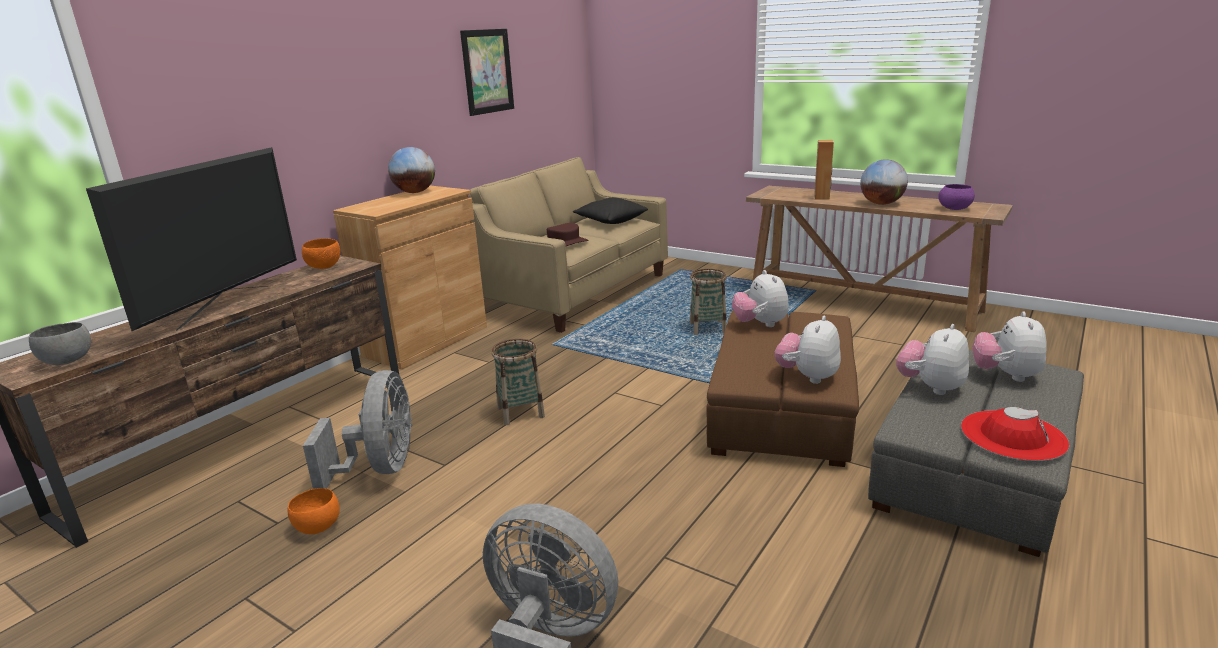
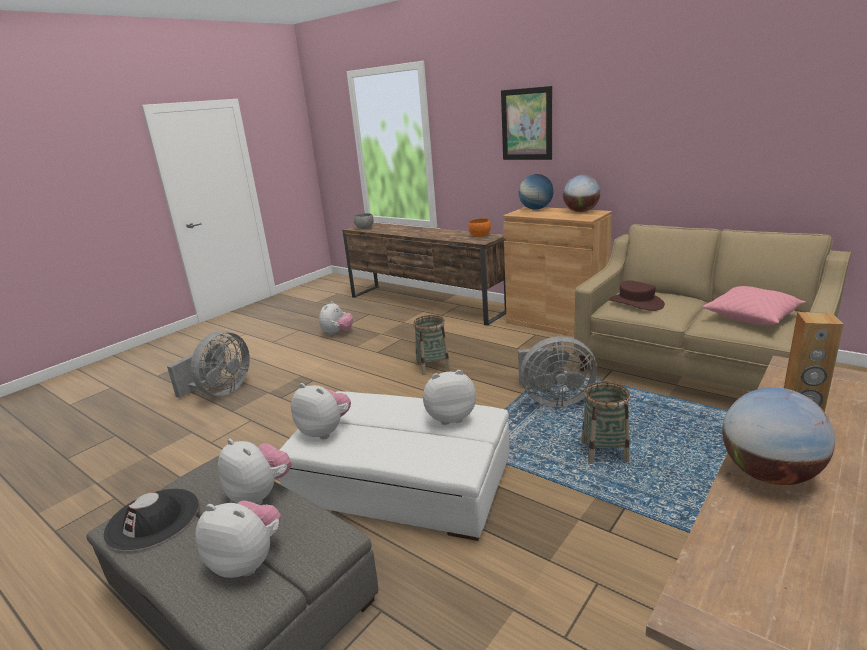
camera: 95 degrees right, 0 degrees up
(227, 306) = (418, 233): television -> none
(317, 528) = (337, 333): orange bowl -> plush toy
(364, 205) = (536, 209): none -> globe
(381, 468) = (382, 337): grey fan -> grey fan (553, 400)
(487, 71) = (722, 115): picture -> picture (526, 124)
(610, 221) = (752, 316): black pillow -> pink pillow
(782, 408) = (401, 484): brown ottoman -> white ottoman
(954, 209) = (751, 572): purple bowl -> none
(1013, 435) = (153, 519): red hat -> black hat

